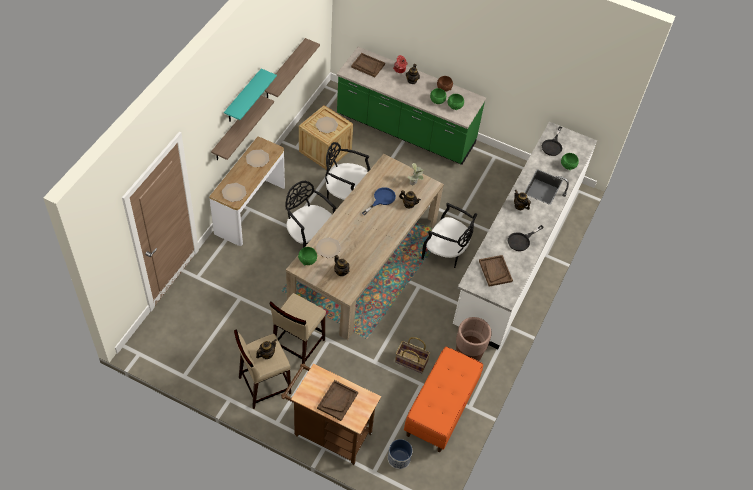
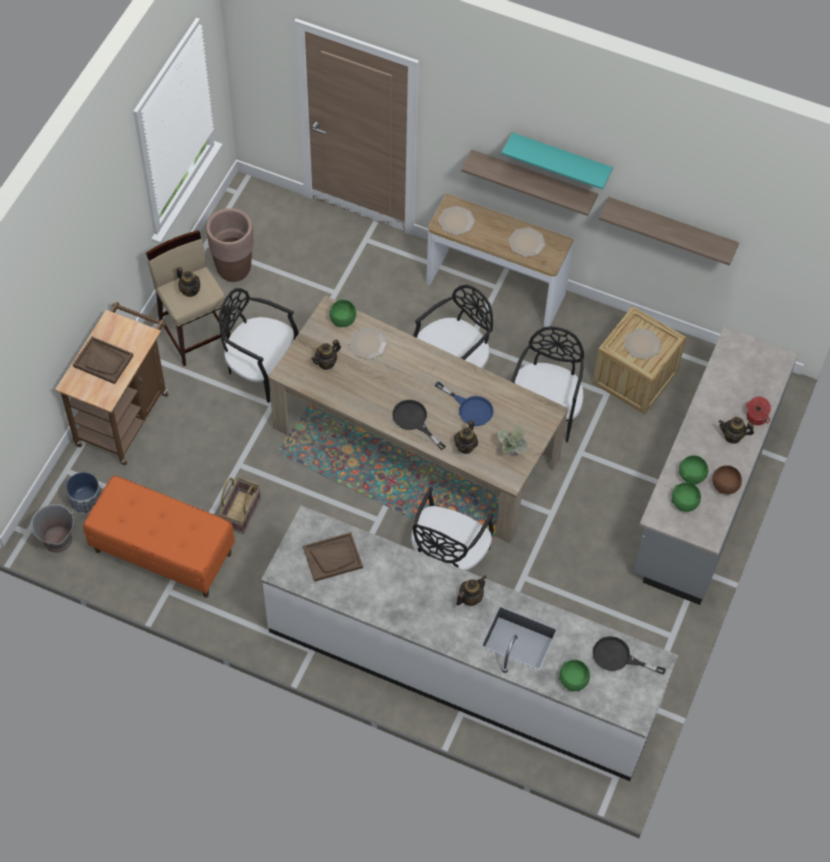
camera: 90 degrees right, 5 degrees up
(298, 345) = (260, 368): beige stool -> black chair
(368, 66) = (753, 369): brown tray -> none
(405, 130) = (704, 492): green counter -> grey counter
(430, 477) = (57, 540): none -> grey bucket
(467, 357) = (252, 588): brown planter -> brown planter (234, 269)
(521, 240) = (398, 598): black frying pan -> black frying pan (414, 421)

